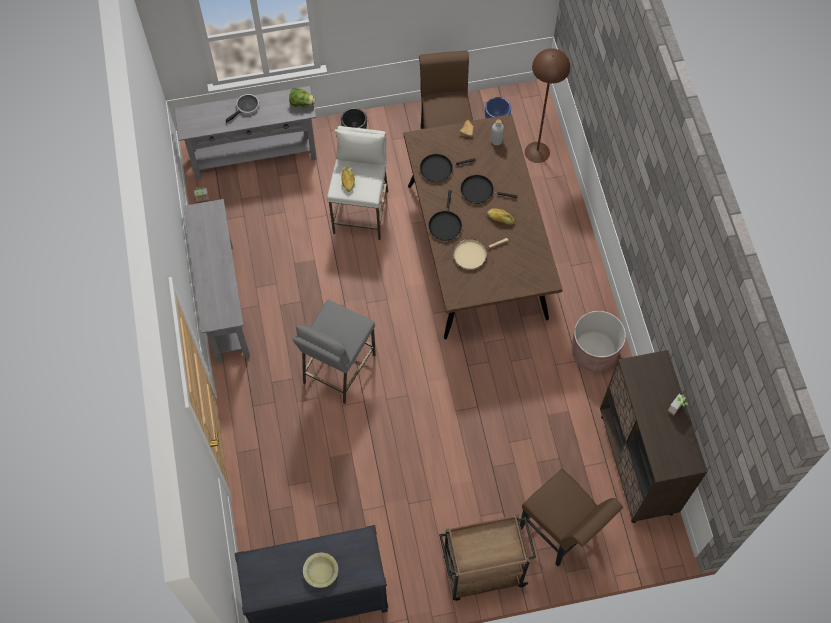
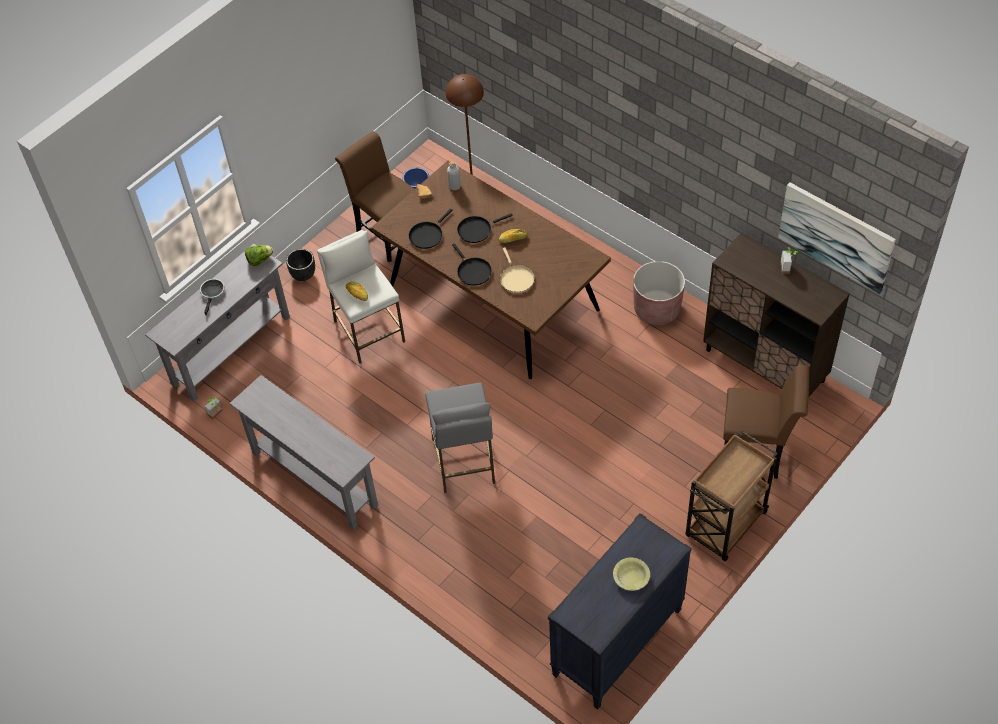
camera: 35 degrees left, 10 degrees down
(472, 254) = (516, 278): beige frying pan -> beige frying pan turned 45 degrees counterclockwise
(717, 420) = (836, 236): none -> picture

